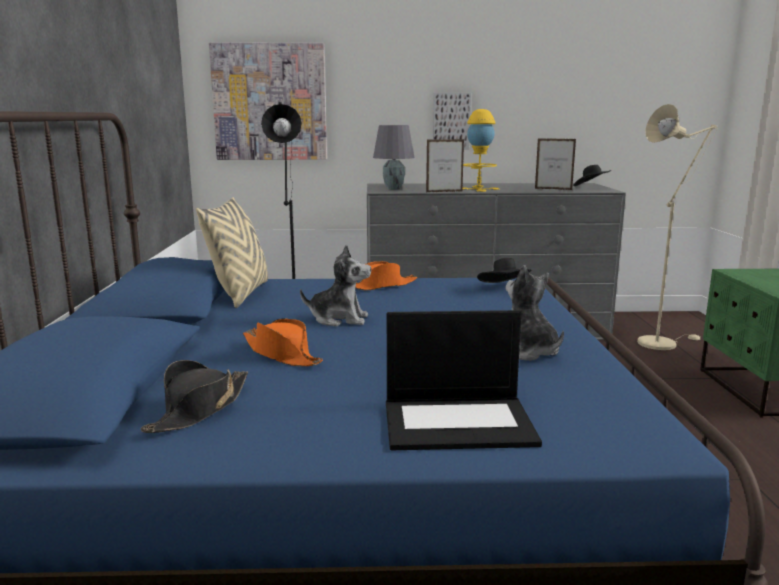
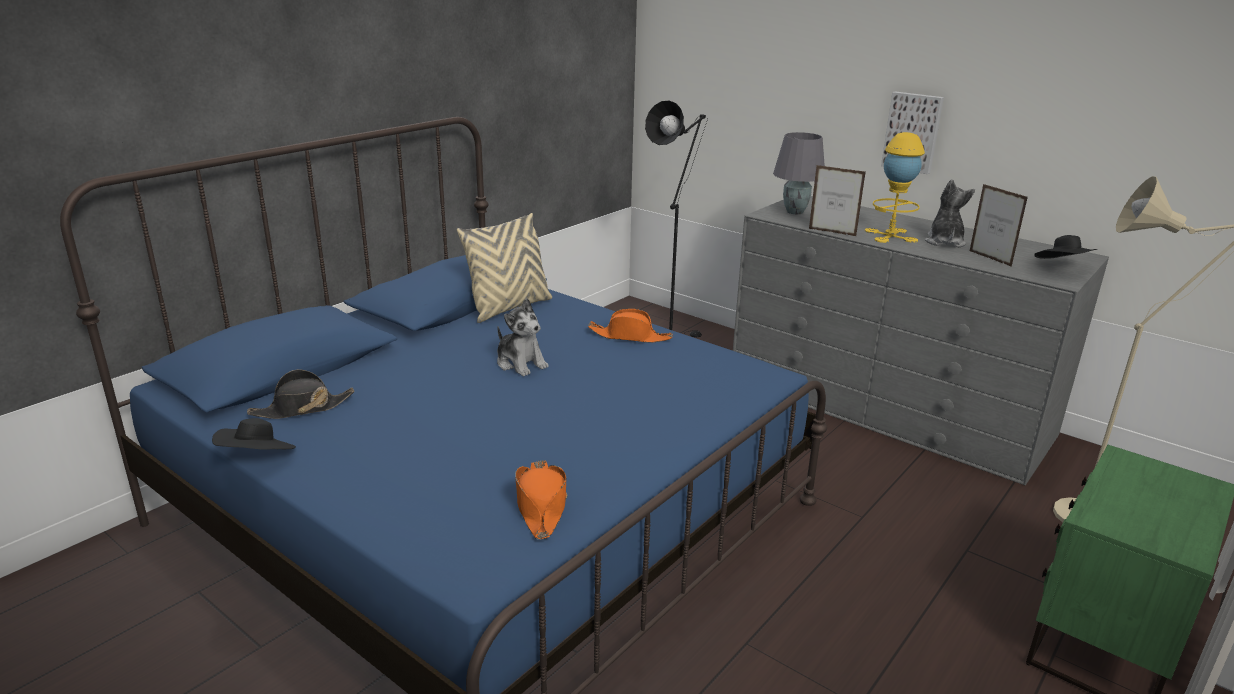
camera: 40 degrees right, 10 degrees up
(270, 102) = (711, 80): picture -> none
(282, 354) = (420, 383): orange hat -> orange hat (541, 505)
(459, 422) = (401, 491): laptop -> none
(504, 288) = (732, 380): black hat -> black hat (258, 458)
(528, 351) = (580, 458): plush toy -> plush toy (944, 242)

